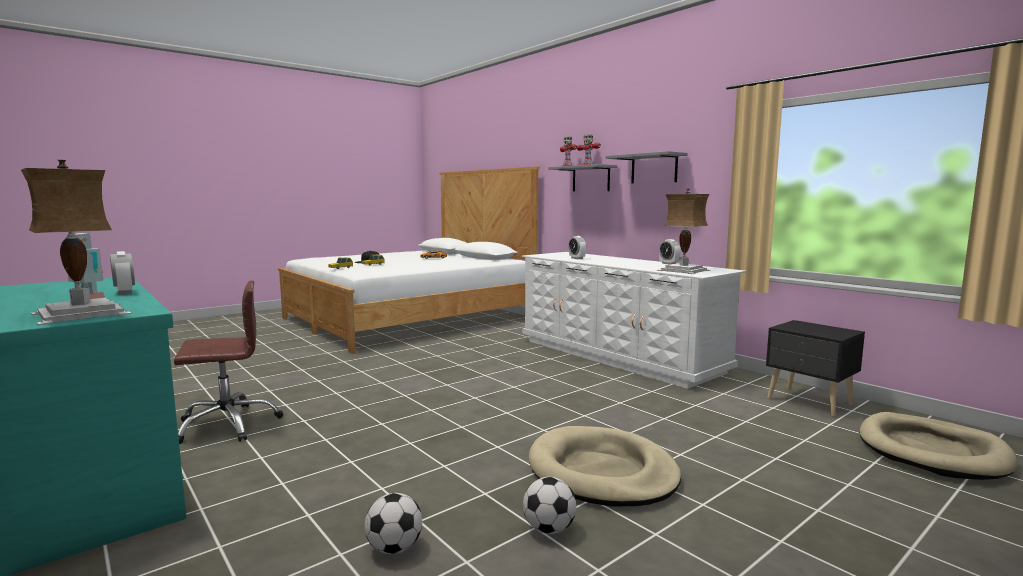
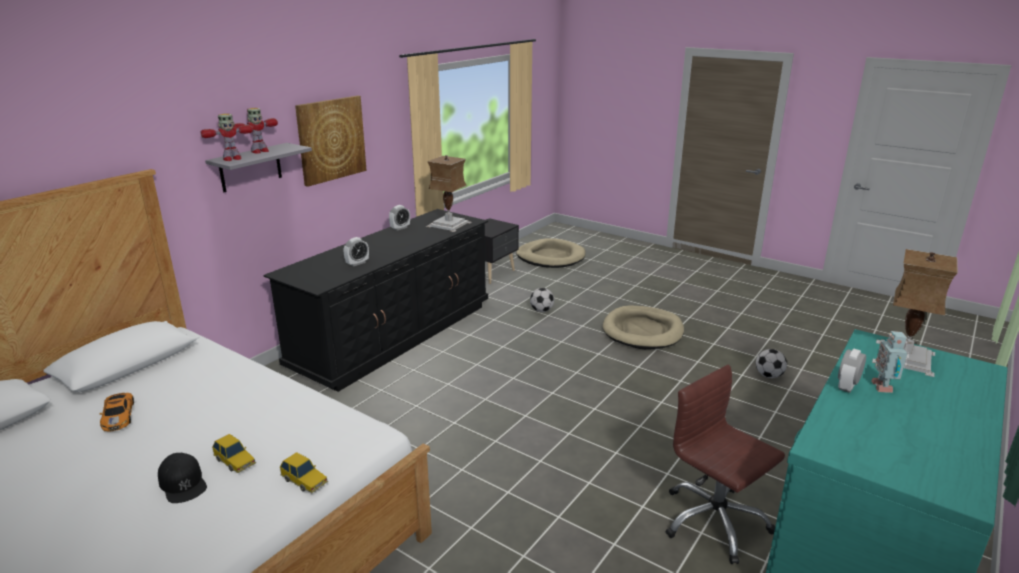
camera: 105 degrees left, 15 degrees up
(549, 529) = (711, 340): football -> football (541, 310)
(617, 356) = (394, 335): white dresser -> black dresser
(654, 169) = (331, 139): grey shelf -> picture

